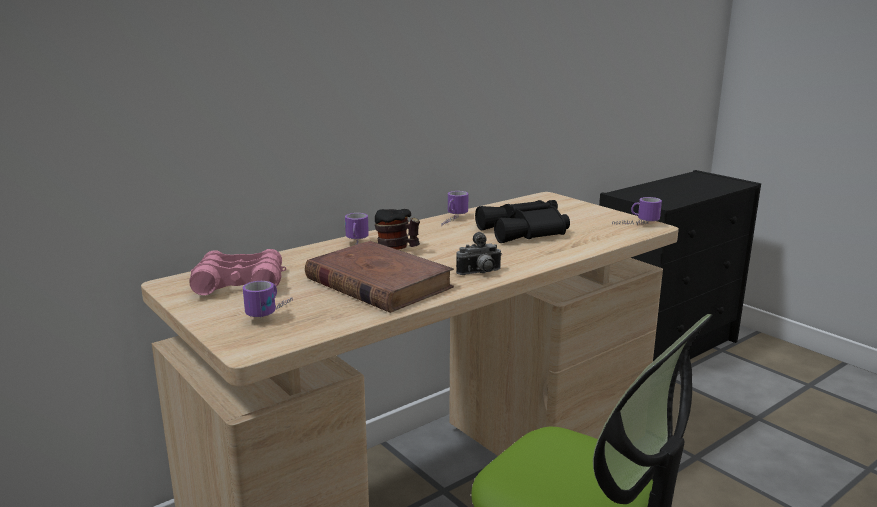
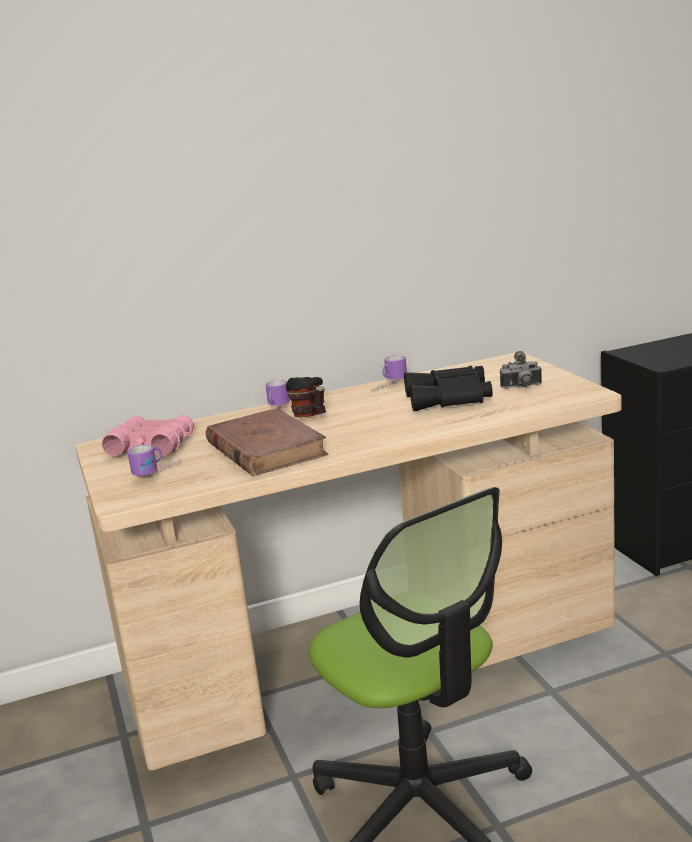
camera: 20 degrees right, 0 degrees up
(480, 273) = (365, 442): camera -> camera (522, 387)
(635, 225) = (575, 392): mug -> none

